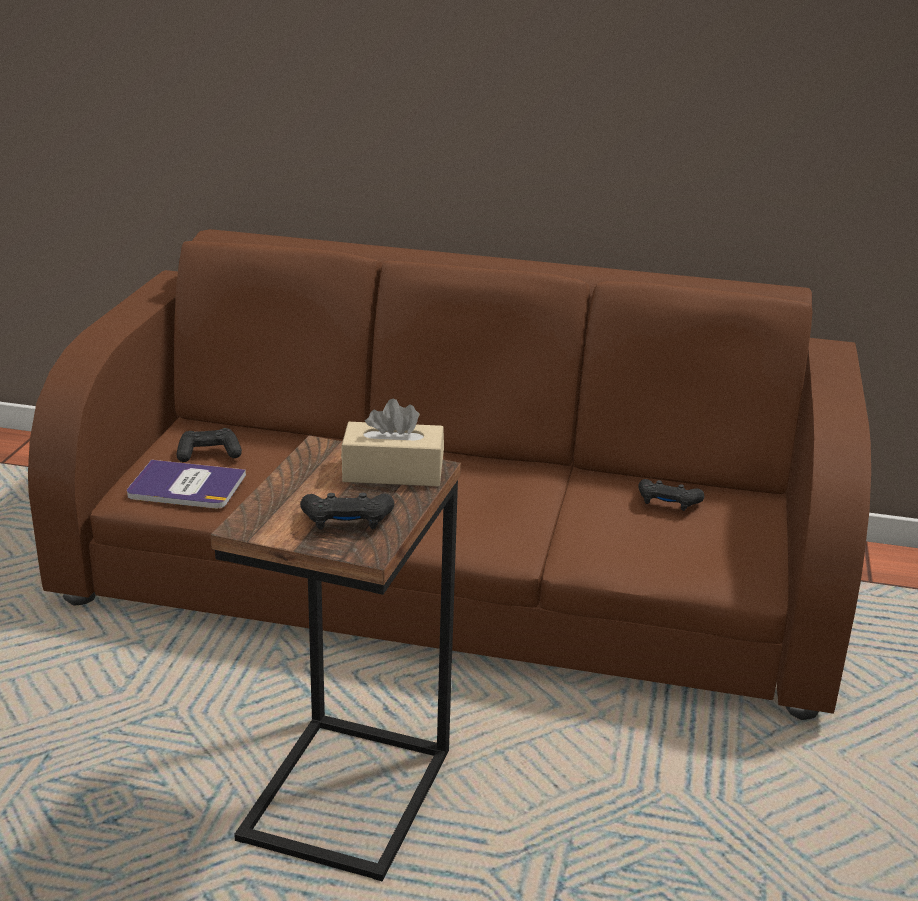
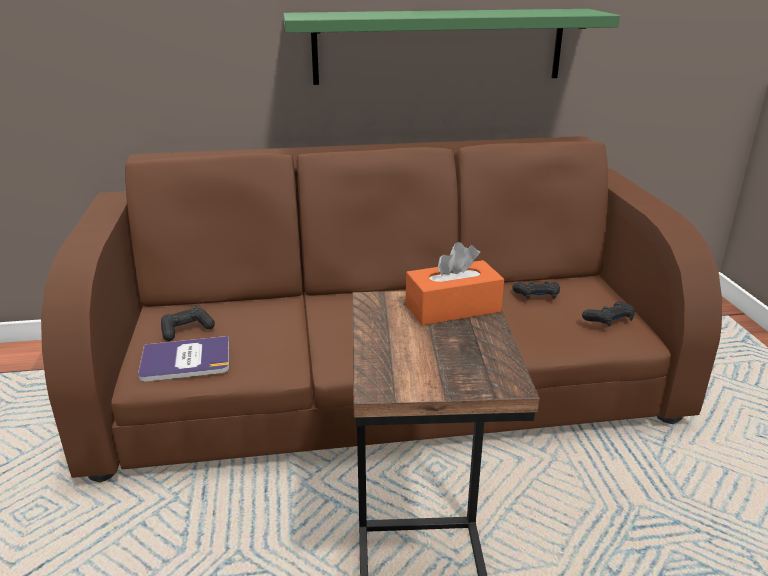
camera: 20 degrees left, 0 degrees up
(347, 522) = (463, 360): black game controller -> black game controller (609, 320)
(393, 472) = (453, 308): beige tissue box -> orange tissue box
(607, 139) = (439, 46): none -> green shelf

